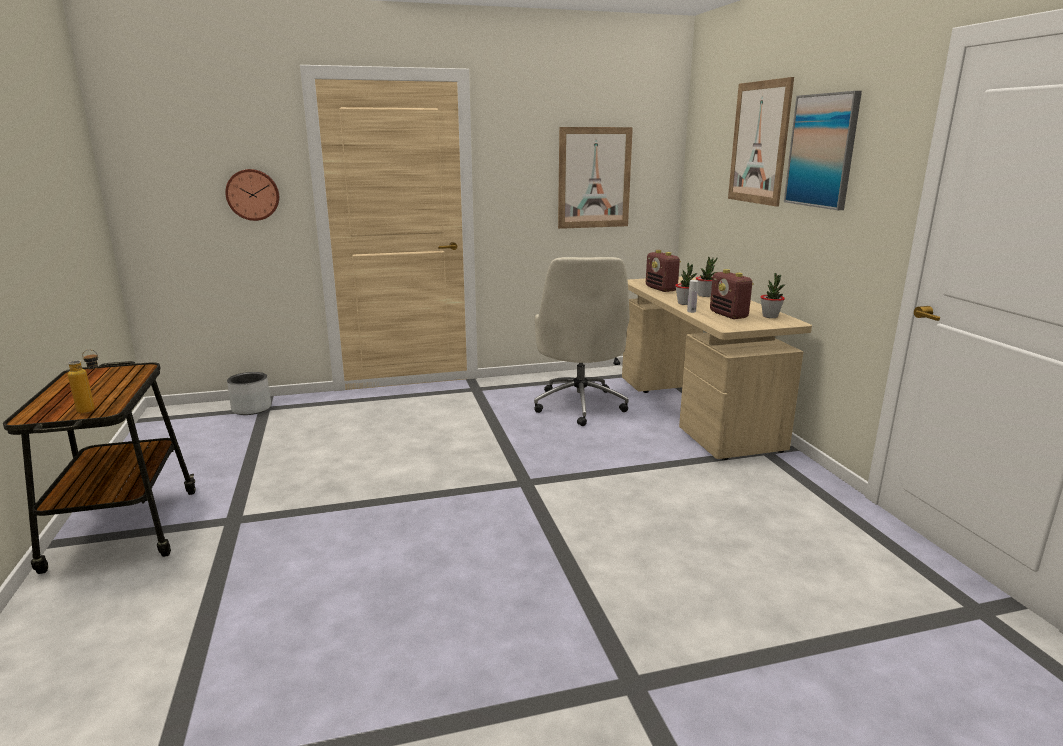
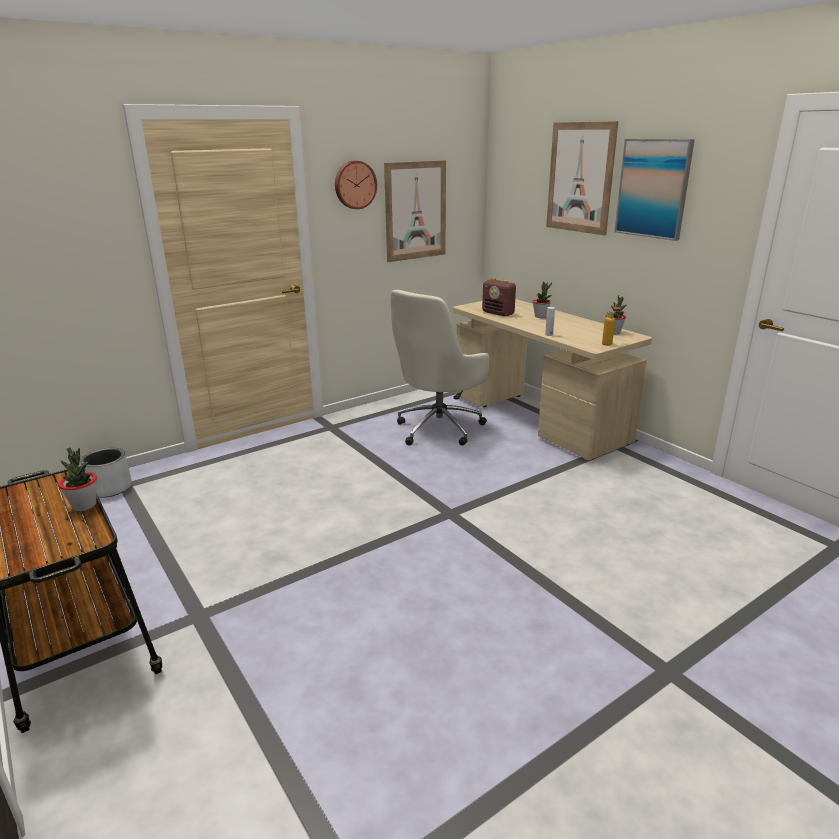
camera: 20 degrees left, 5 degrees up
(93, 410) = (77, 540): bottle -> bottle (609, 343)
(253, 194) = (82, 254): wall clock -> wall clock (354, 185)
(579, 406) = (439, 429): beige office chair -> beige office chair turned 60 degrees clockwise
(684, 303) = (534, 327): potted plant -> potted plant (84, 506)
(729, 315) = (582, 335): radio -> none

